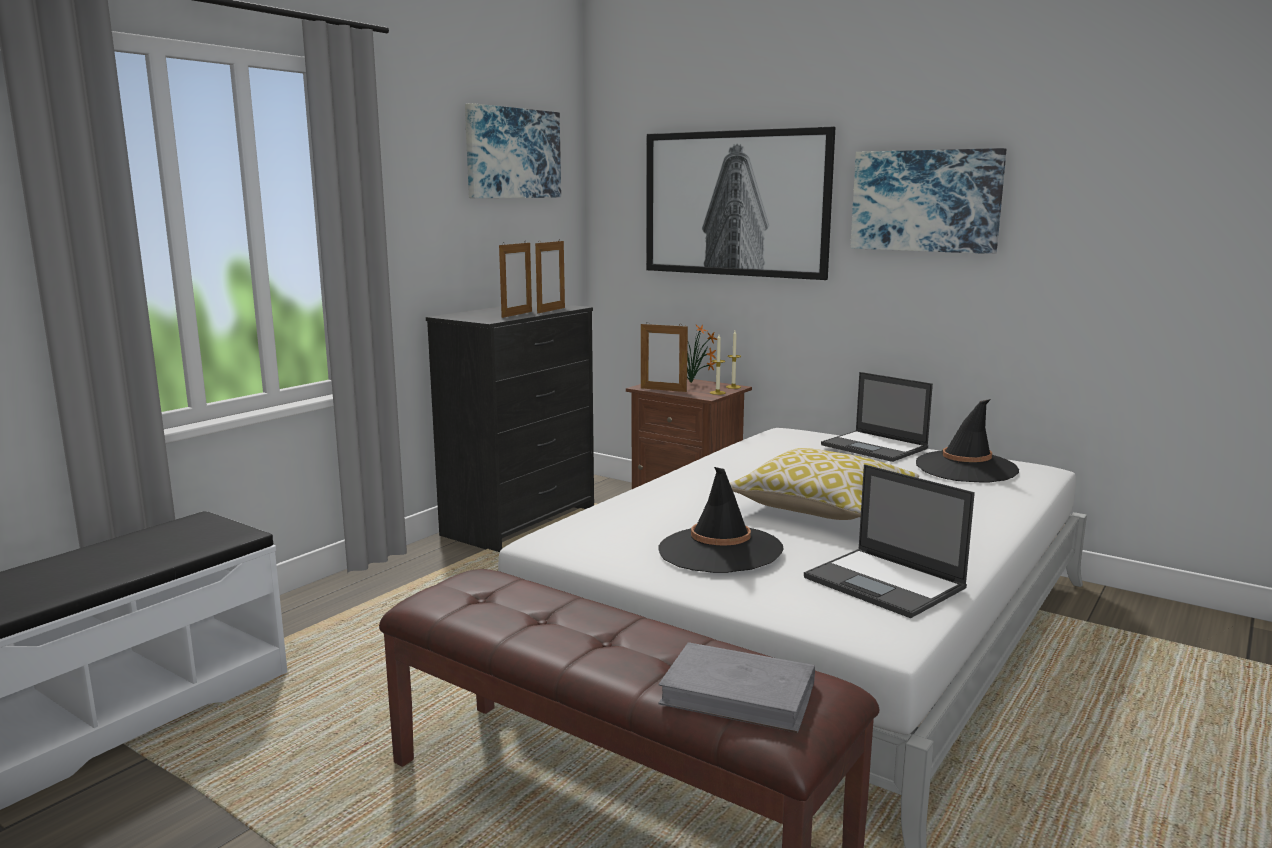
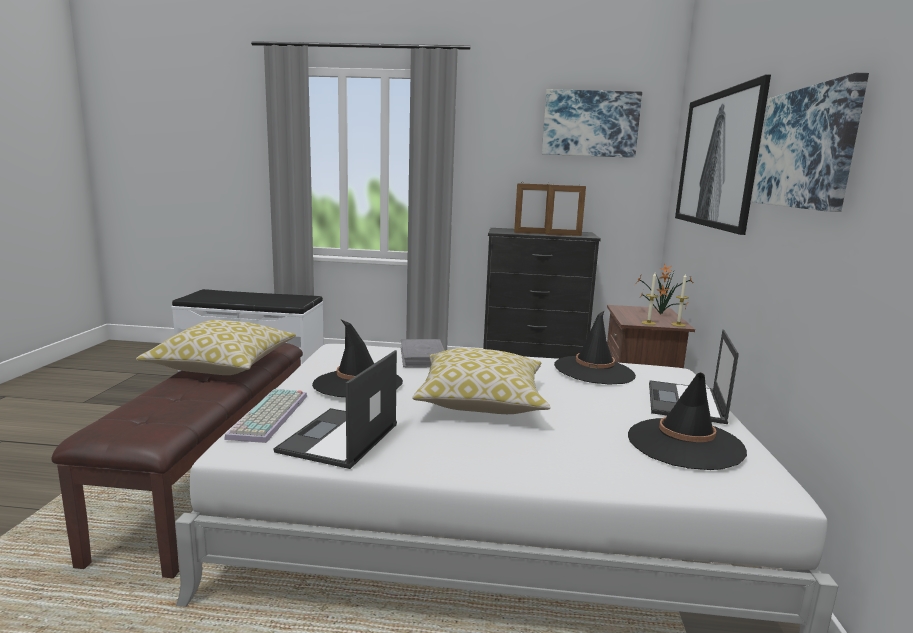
camera: 60 degrees right, 0 degrees up
(551, 621) = (223, 365): none -> pillow
(663, 390) = (623, 311): picture frame -> none
(739, 694) = (138, 415): grey book -> grey book (423, 357)
(765, 453) = (594, 371): none -> black hat
(798, 610) = (271, 417): none -> keyboard

